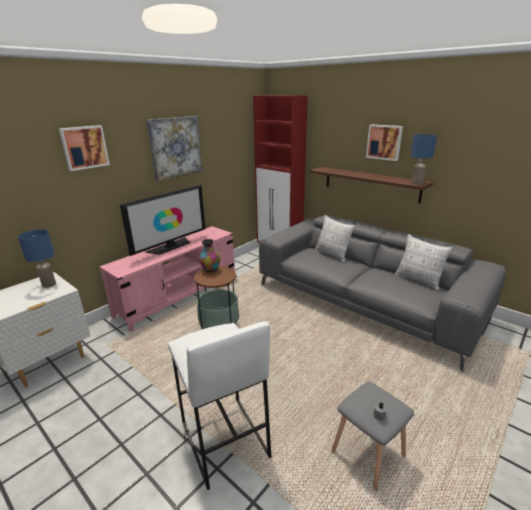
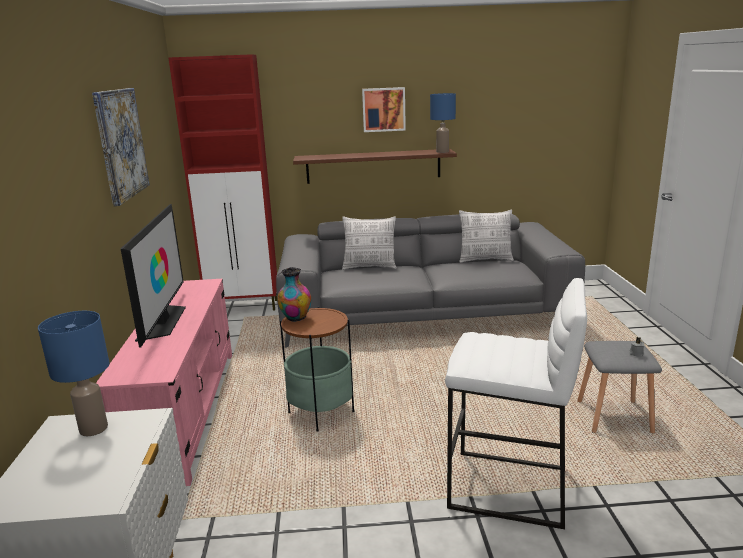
camera: 45 degrees left, 5 degrees down
(84, 147) = (45, 145): picture -> none

